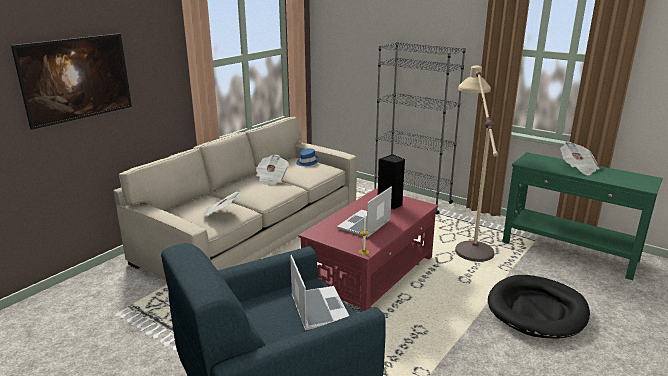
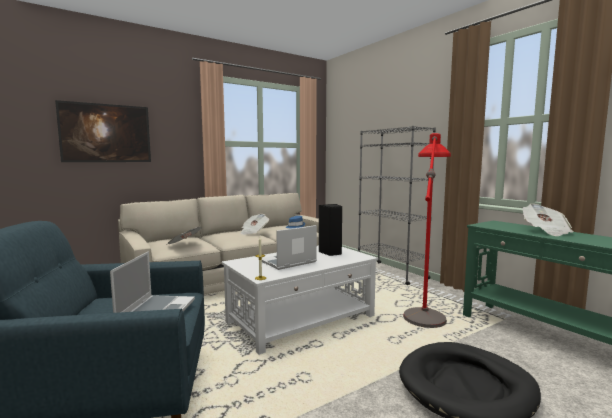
camera: 20 degrees right, 15 degrees down
(371, 273) = (302, 319): red coffee table -> white coffee table
(468, 239) = (426, 307): beige floor lamp -> red floor lamp

